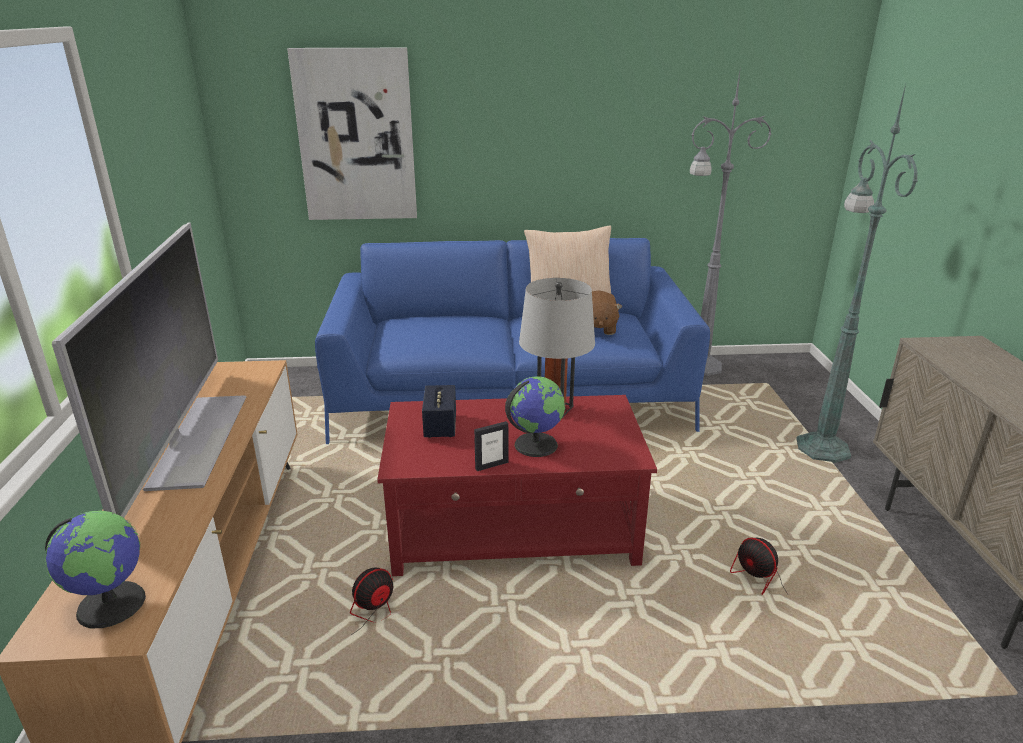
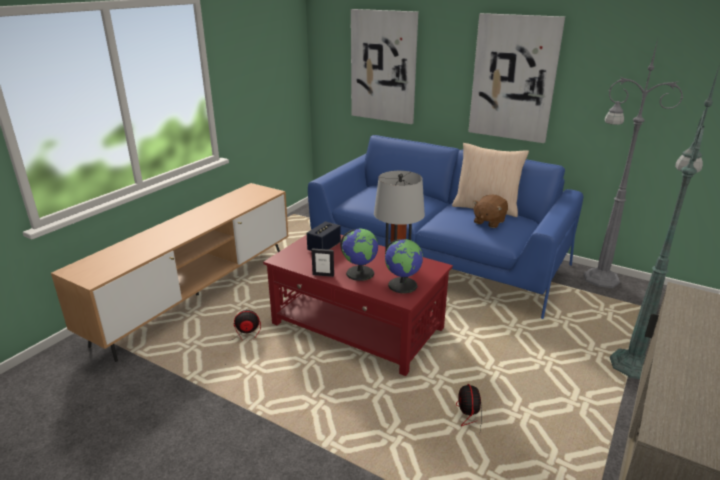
camera: 35 degrees right, 0 degrees up
(112, 603) = (101, 268): globe -> globe (403, 285)
(196, 440) = (203, 216): television -> none
(560, 133) = (513, 78): none -> picture

